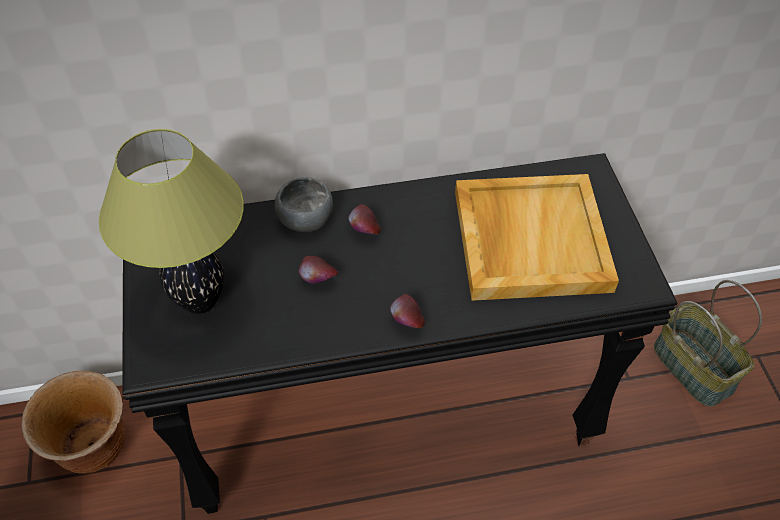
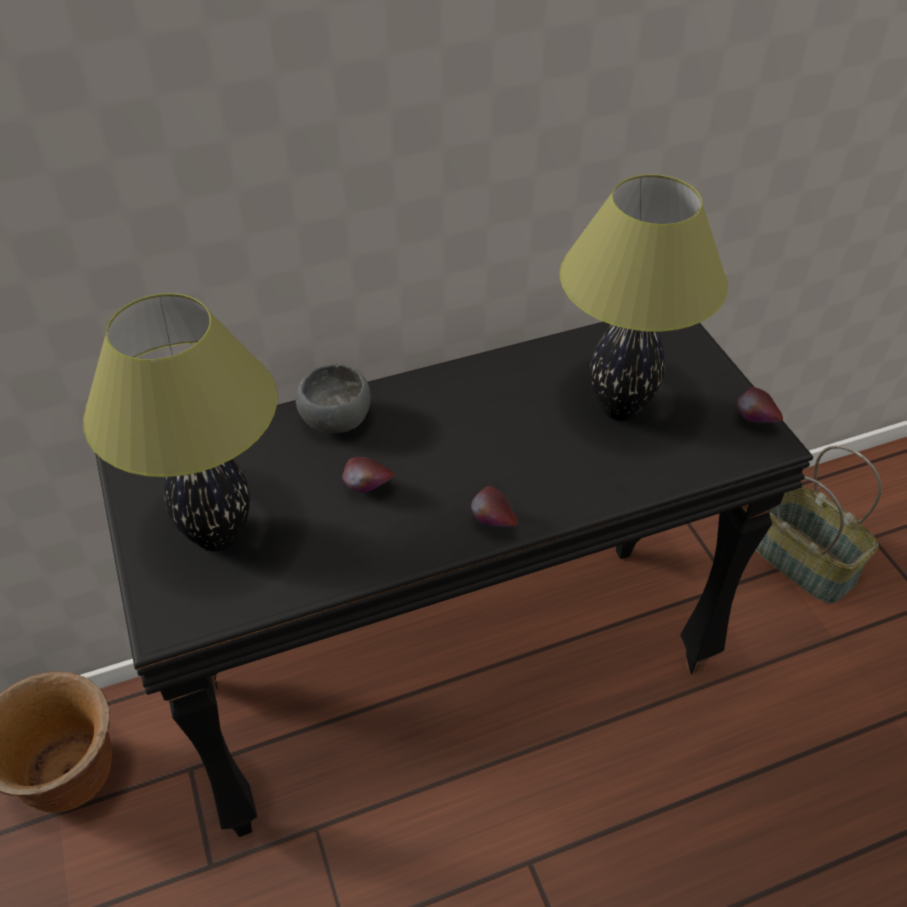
camera: 10 degrees left, 5 degrees down
(365, 232) = (415, 424): apple -> apple (755, 423)
(529, 239) = (619, 407): beige tray -> table lamp

